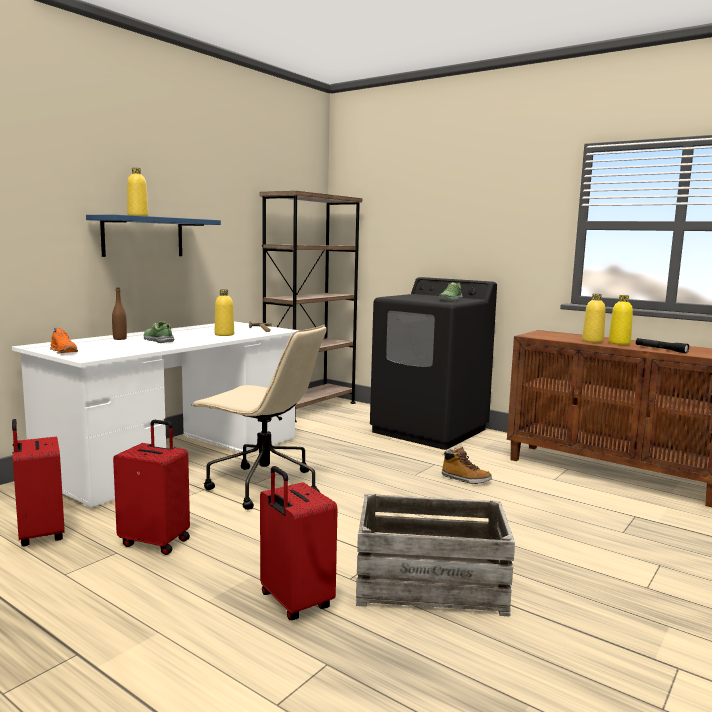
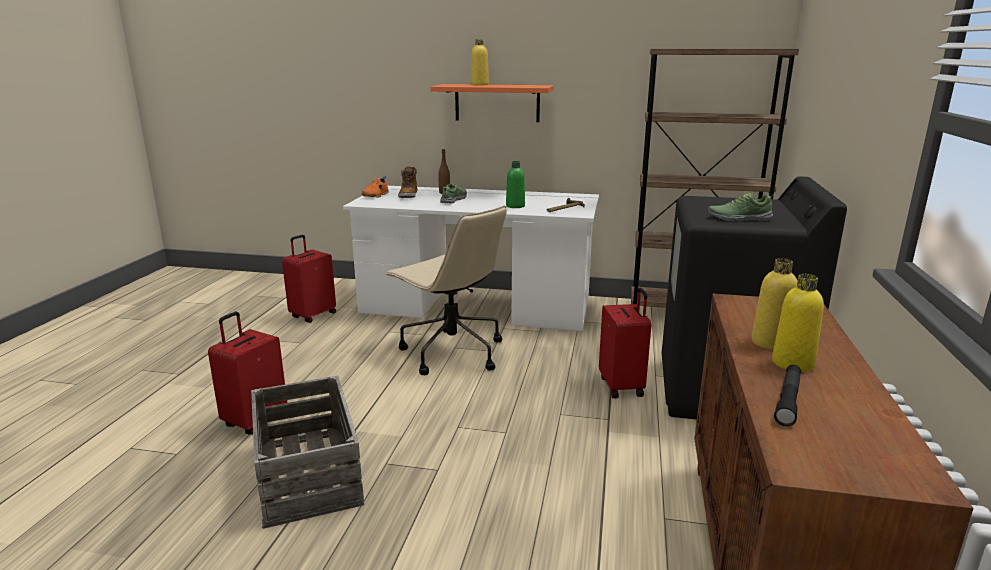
camera: 65 degrees right, 10 degrees up
(143, 237) = (497, 103): blue shelf -> orange shelf
(156, 541) = (323, 348): red suitcase -> red suitcase (622, 386)
(224, 334) = (515, 206): yellow bottle -> green bottle
(262, 486) = (451, 352): beige office chair -> beige office chair turned 45 degrees counterclockwise
(465, 479) = (582, 447): boot -> boot (408, 196)

